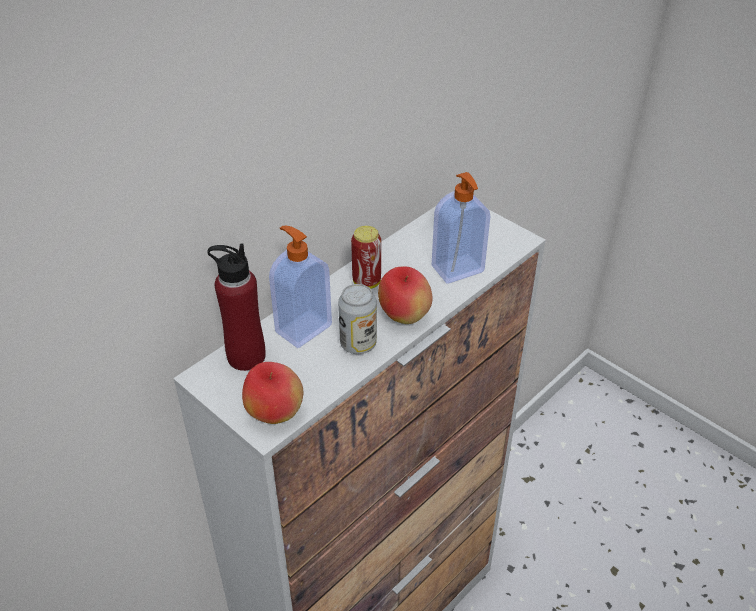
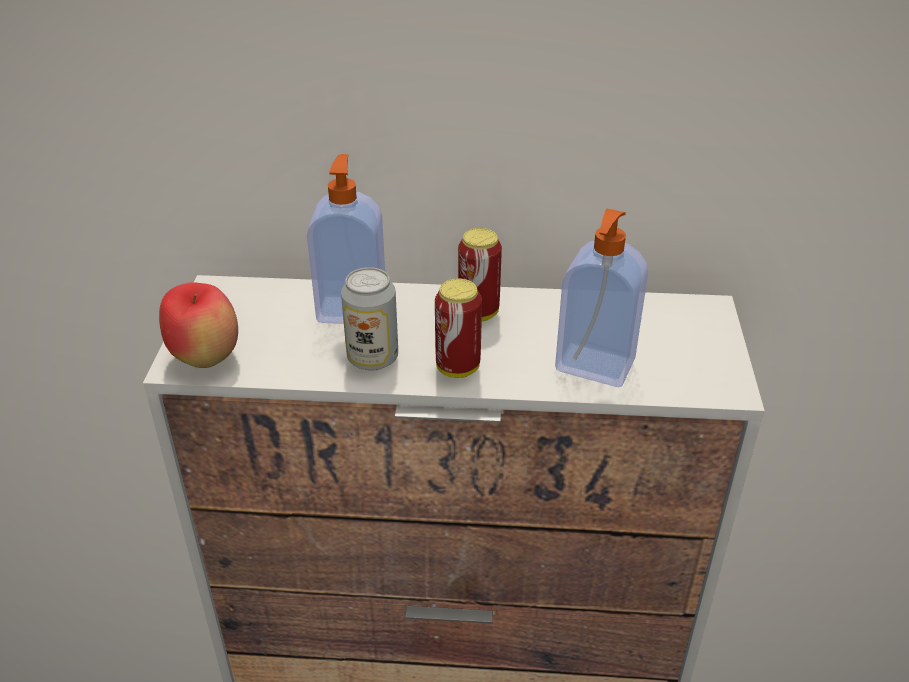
camera: 50 degrees right, 5 degrees down
(246, 356) = (270, 298): red bottle -> none
(404, 316) = (458, 368): apple -> can

